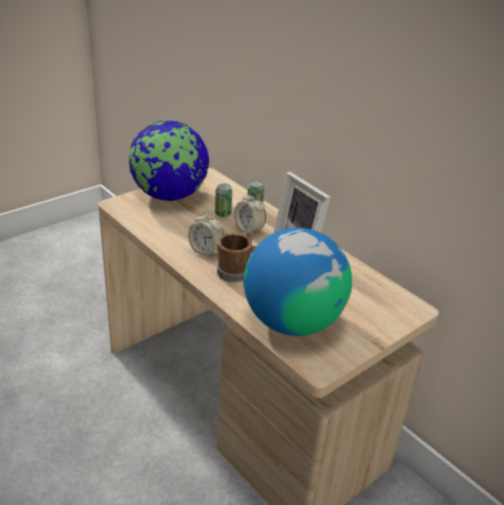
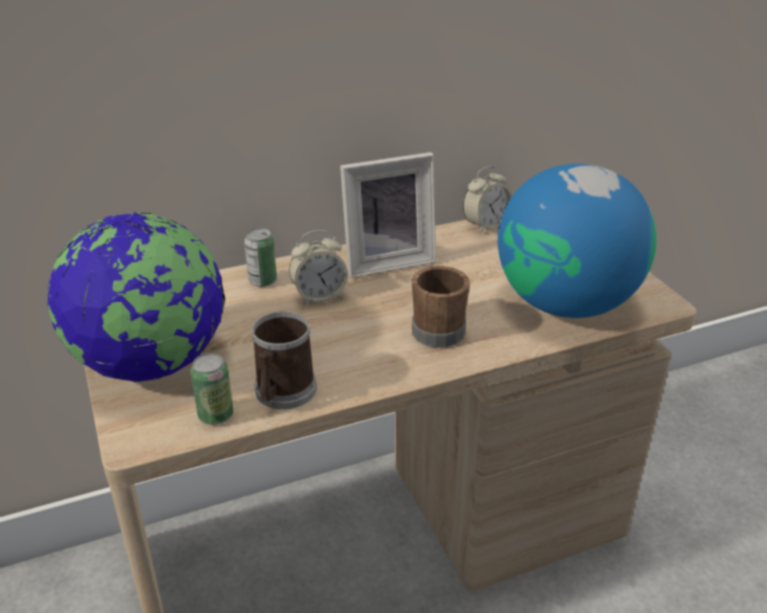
camera: 70 degrees left, 0 degrees up
(159, 233) = (282, 393): none -> mug
(206, 251) = (365, 349): alarm clock -> alarm clock (486, 226)
(223, 214) = (256, 313): can -> can (216, 415)

